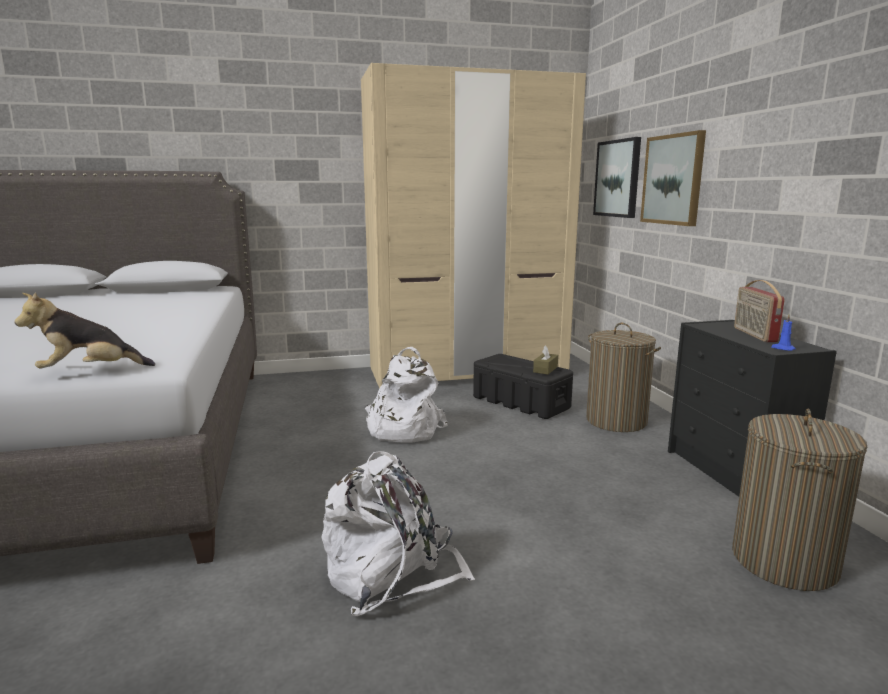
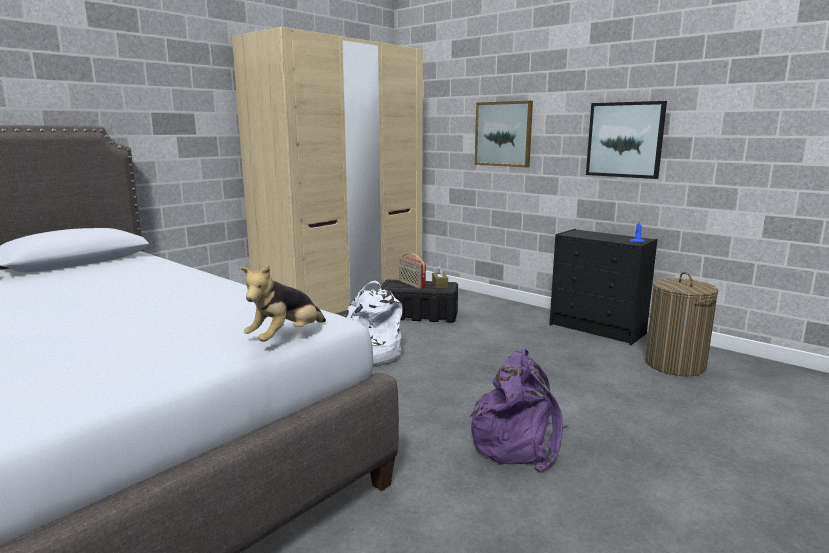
camera: 35 degrees left, 0 degrees up
(392, 574) = (518, 442): white backpack -> purple backpack
(616, 421) = (495, 313): laundry basket -> none
(618, 178) = (442, 131): picture -> picture (625, 140)
(753, 335) = (605, 236): radio -> radio (411, 284)

